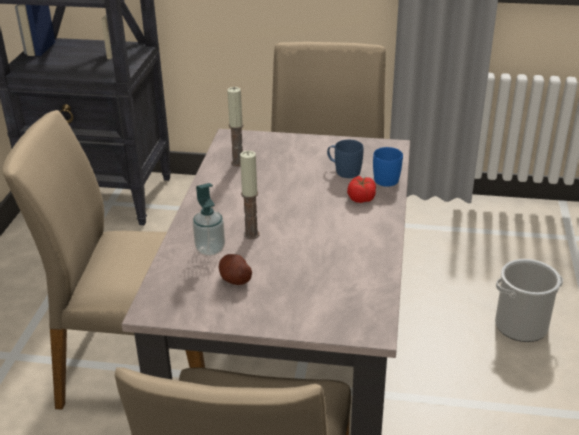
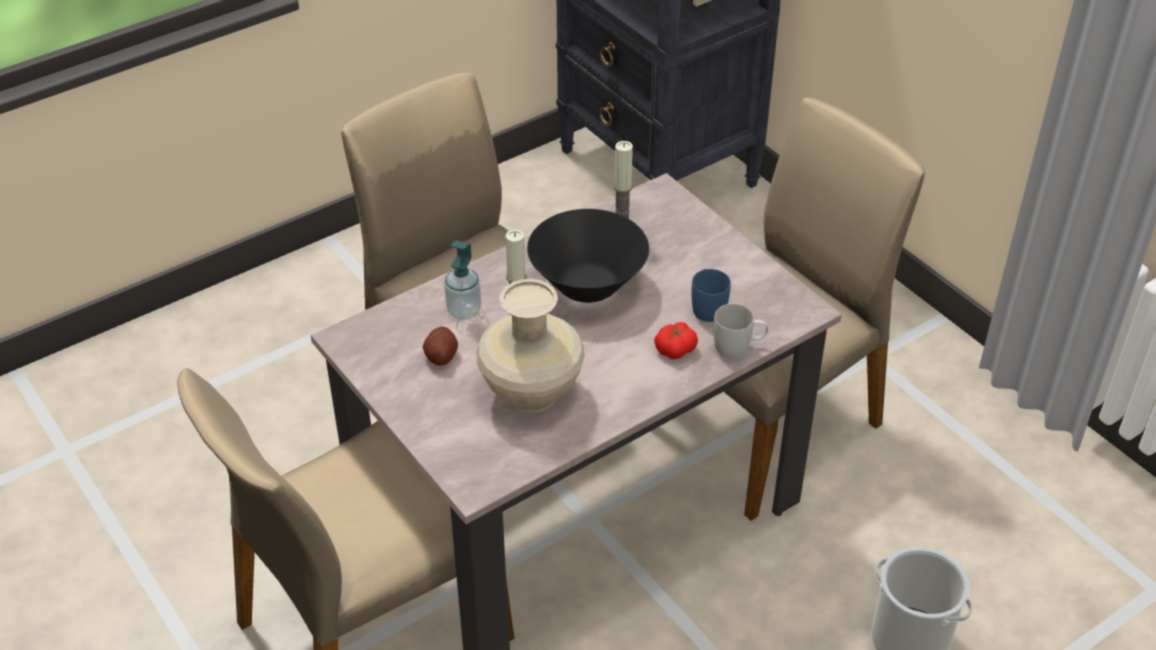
camera: 45 degrees right, 10 degrees up
(263, 196) = (587, 285): none -> black bowl
(321, 263) = (530, 392): none -> beige vase
(389, 178) = (739, 346): blue mug -> white mug

